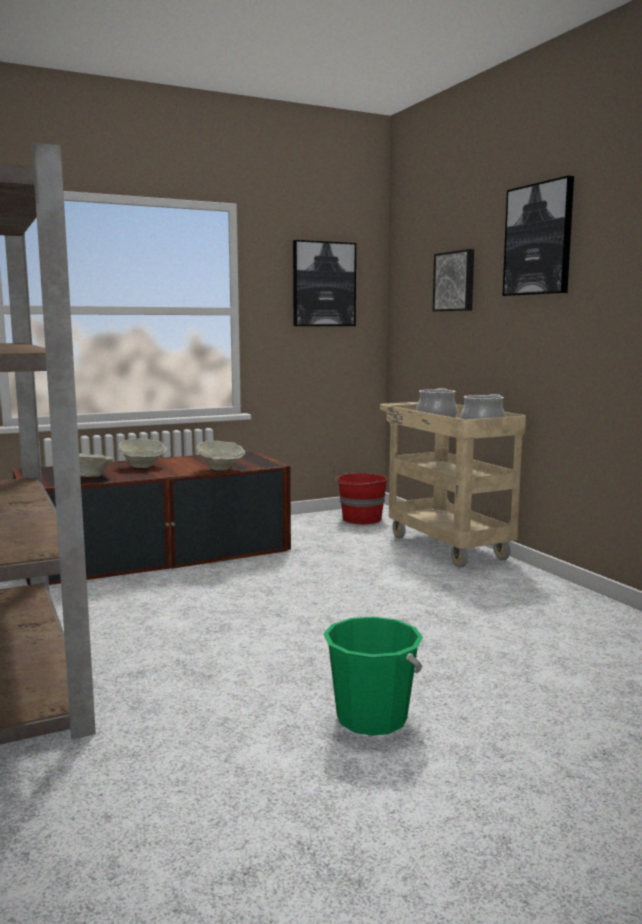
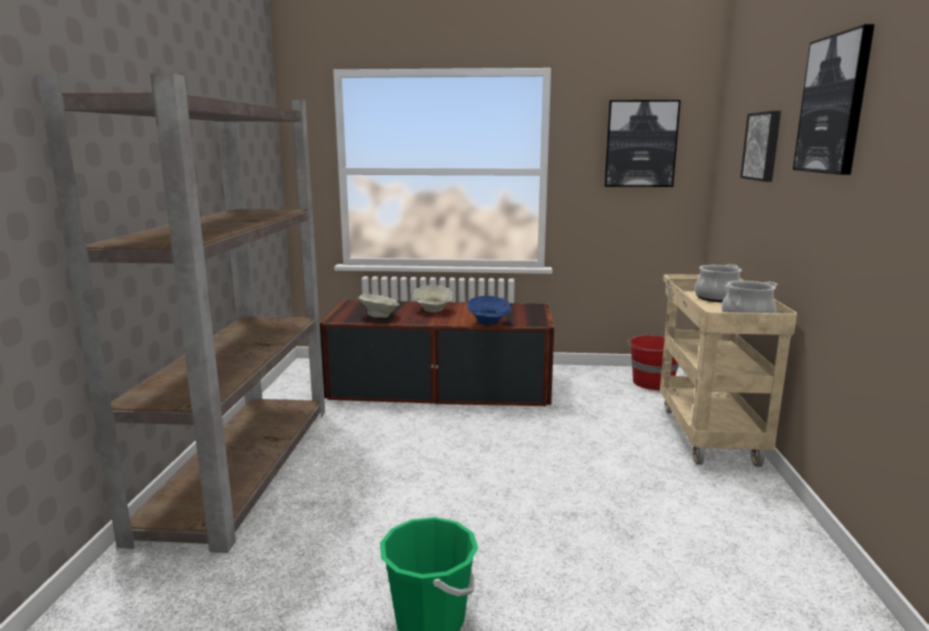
camera: 30 degrees right, 5 degrees up
(221, 469) = (489, 323): beige bowl -> blue bowl

